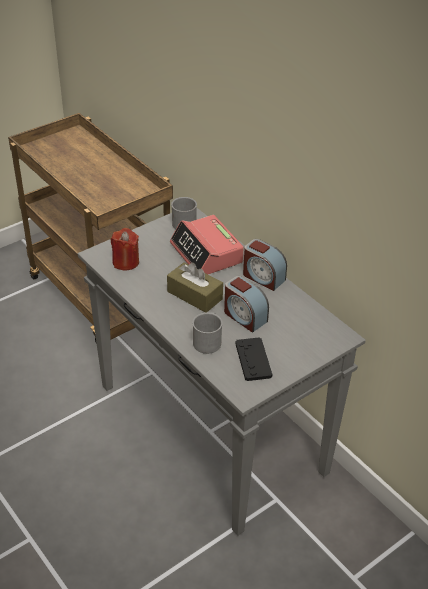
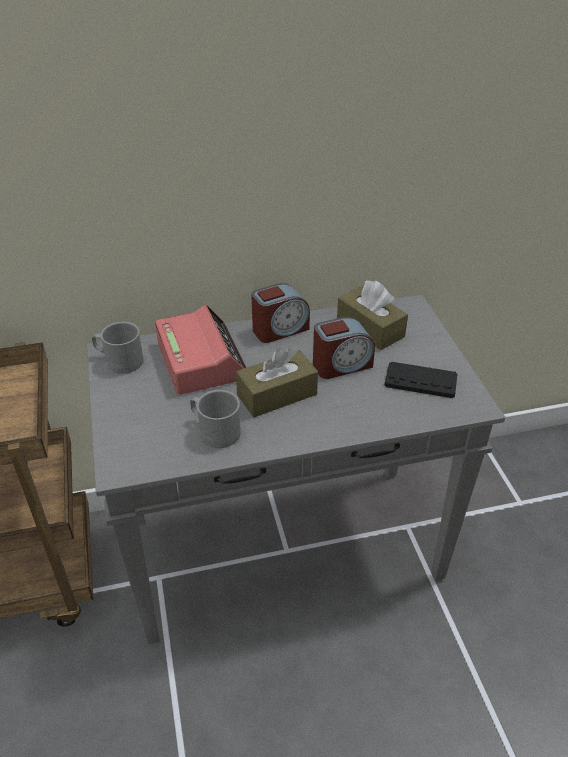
camera: 65 degrees left, 0 degrees up
(126, 262) = (161, 441): red candle -> none
(206, 253) = (201, 360): alarm clock -> alarm clock turned 105 degrees counterclockwise
(208, 340) = (368, 408): grey mug -> grey mug (215, 431)
(297, 320) = (370, 328): none -> brown tissue box

